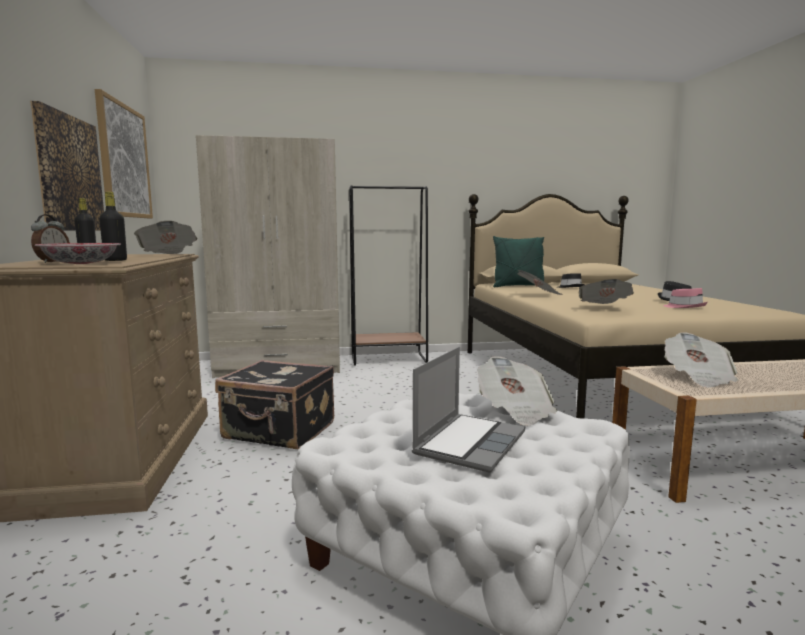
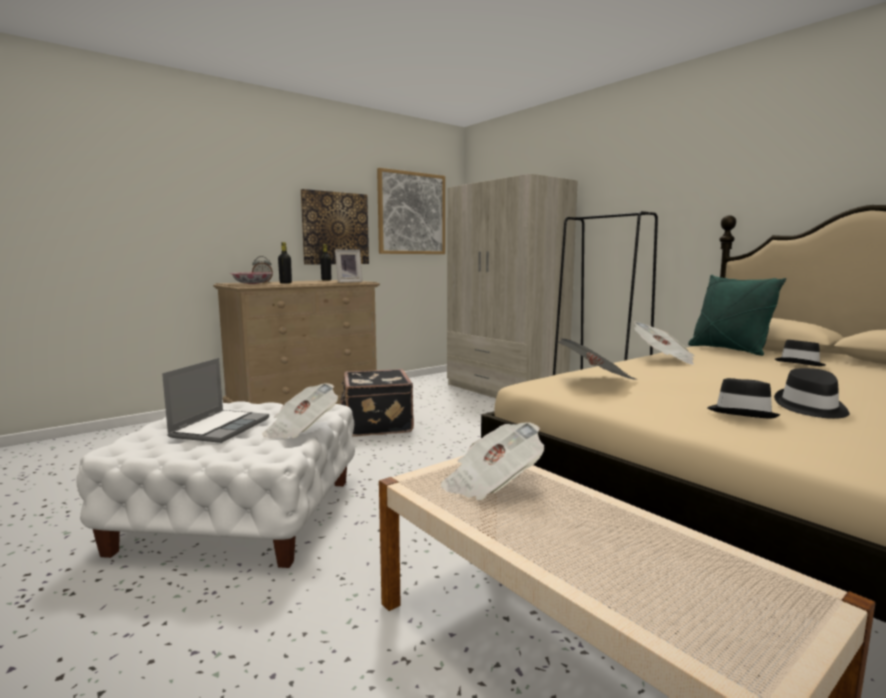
camera: 60 degrees right, 0 degrees up
(168, 255) = (348, 282): newspaper -> picture frame
(469, 443) = (220, 427): laptop -> laptop turned 75 degrees counterclockwise
(685, 307) = (742, 413): pink hat -> black hat

